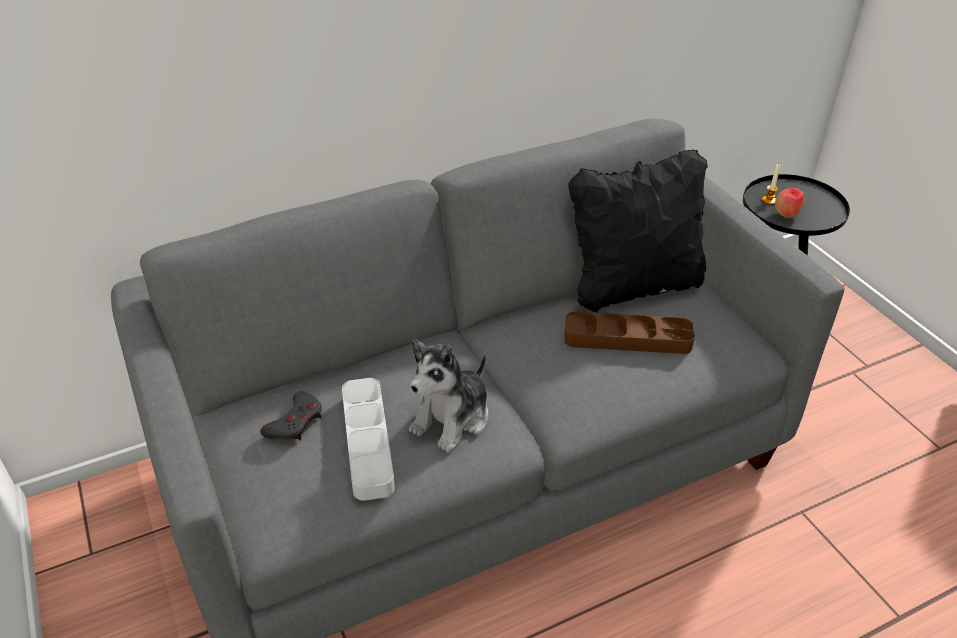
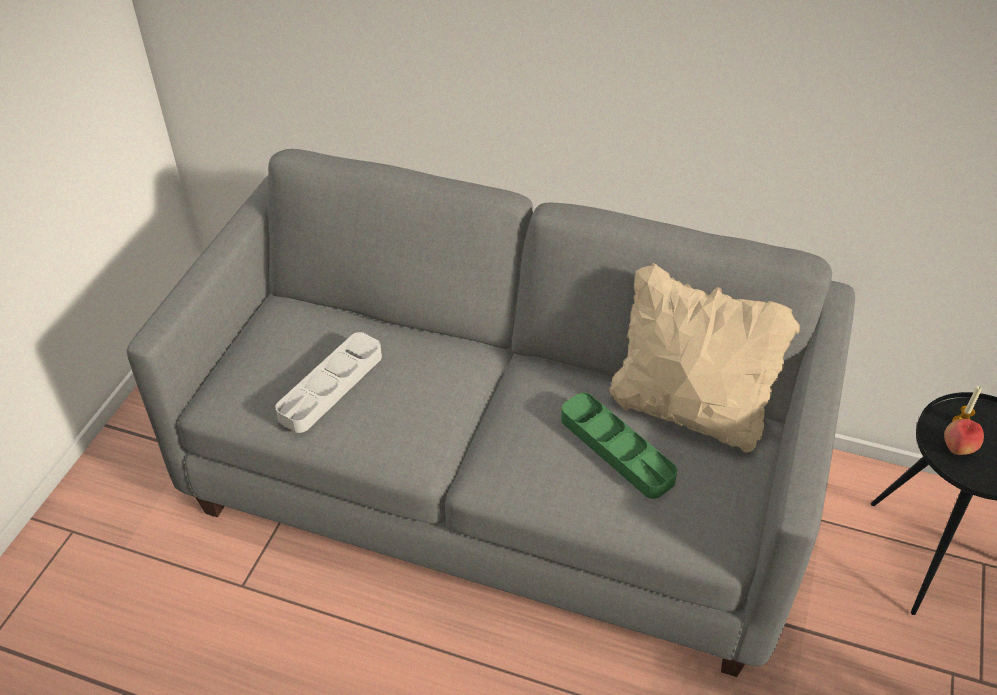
camera: 45 degrees right, 5 degrees up
(295, 422) = (308, 339): grey game controller -> none
(452, 418) = (405, 412): plush toy -> none
(627, 338) = (616, 449): brown tray -> green tray
(633, 287) = (688, 411): black pillow -> beige pillow

